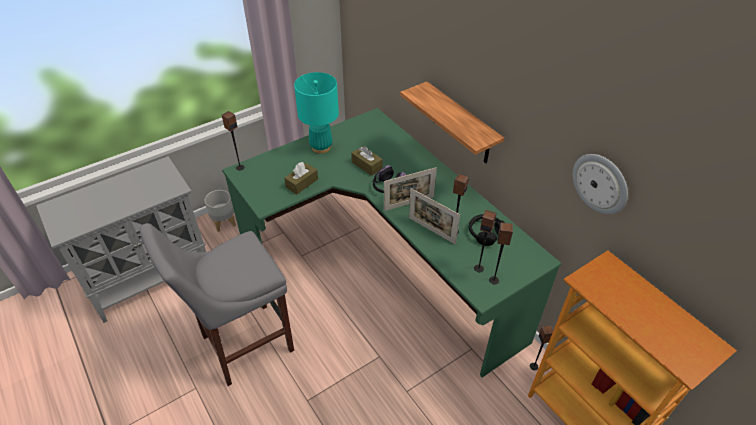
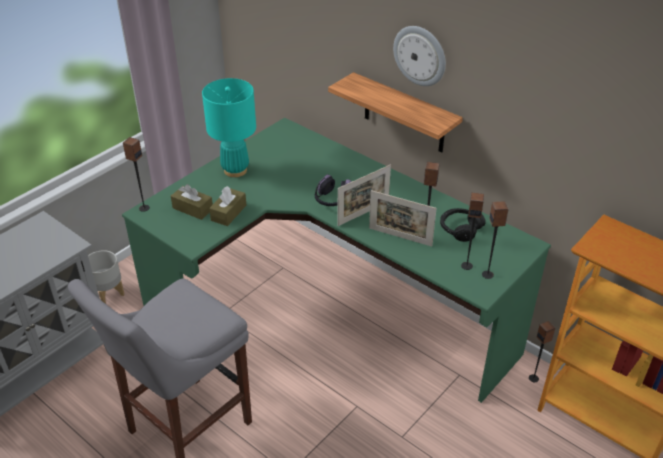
camera: 15 degrees left, 5 degrees down
(367, 165) = (298, 181): brown tissue box -> brown tissue box (192, 209)
(600, 183) = (585, 142): wall clock -> wall clock (420, 55)

